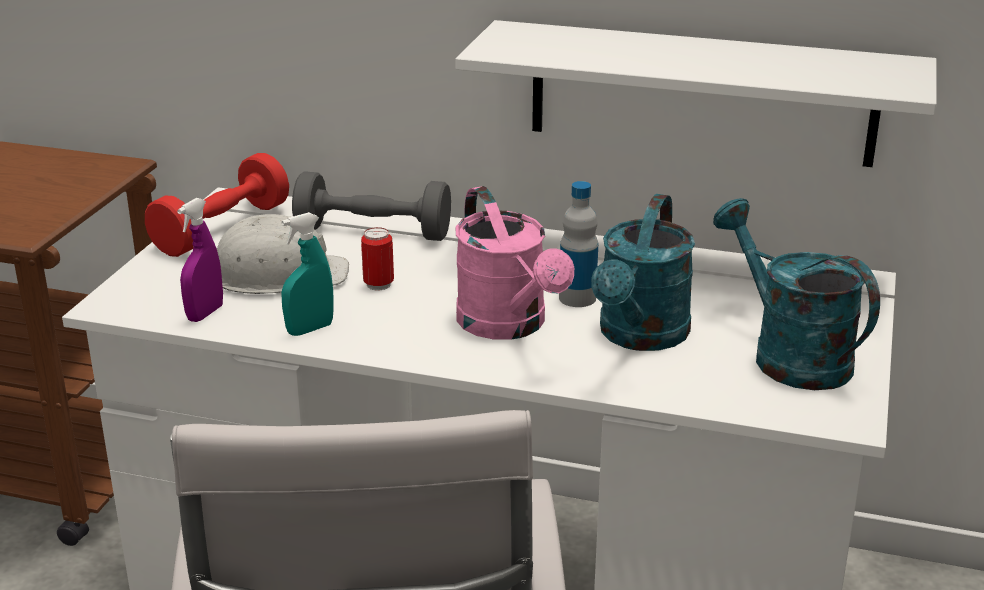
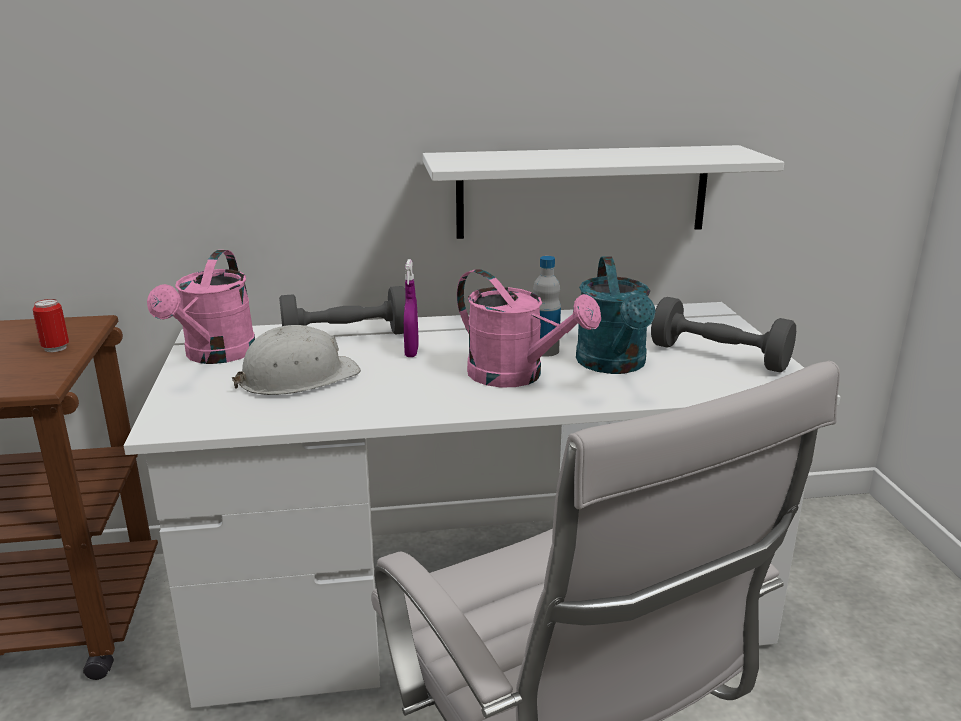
camera: 25 degrees left, 5 degrees down
(205, 313) = (261, 416): purple spray bottle -> purple spray bottle (411, 352)
(221, 229) = (215, 356): red dumbbell -> pink watering can
(310, 329) = (365, 409): turquoise spray bottle -> none
(378, 285) = (388, 369): can -> can (55, 348)
(788, 354) = (719, 357): turquoise watering can -> grey dumbbell

